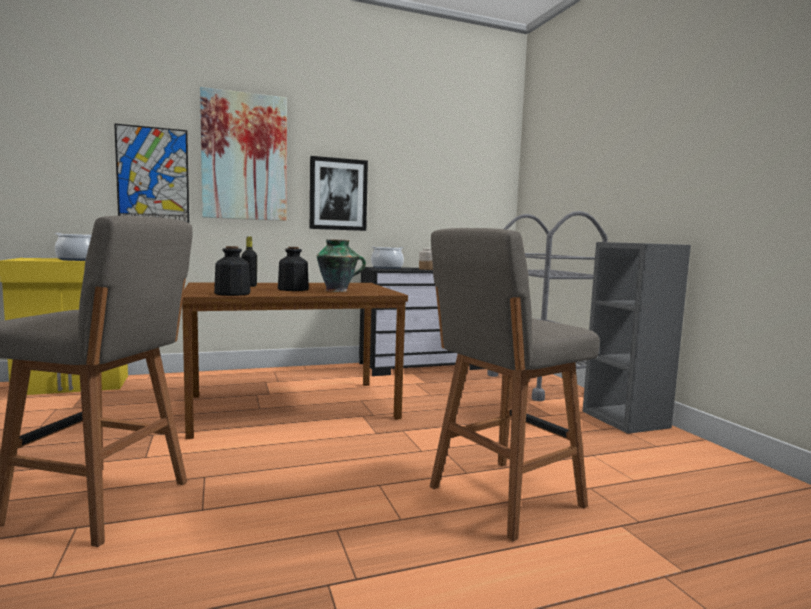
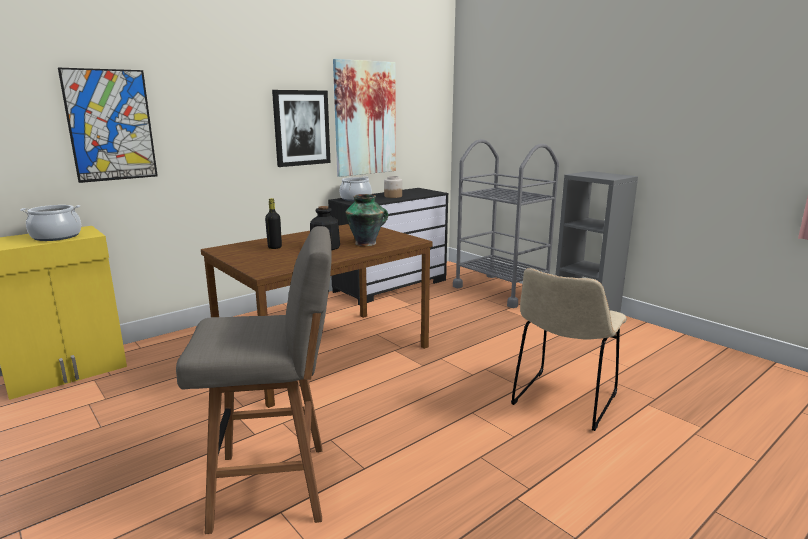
camera: 20 degrees left, 10 degrees up
(232, 294) = (291, 265): bottle -> none
(244, 157) = (207, 96): picture -> picture (365, 118)
(502, 498) = (562, 402): grey stool -> beige chair

